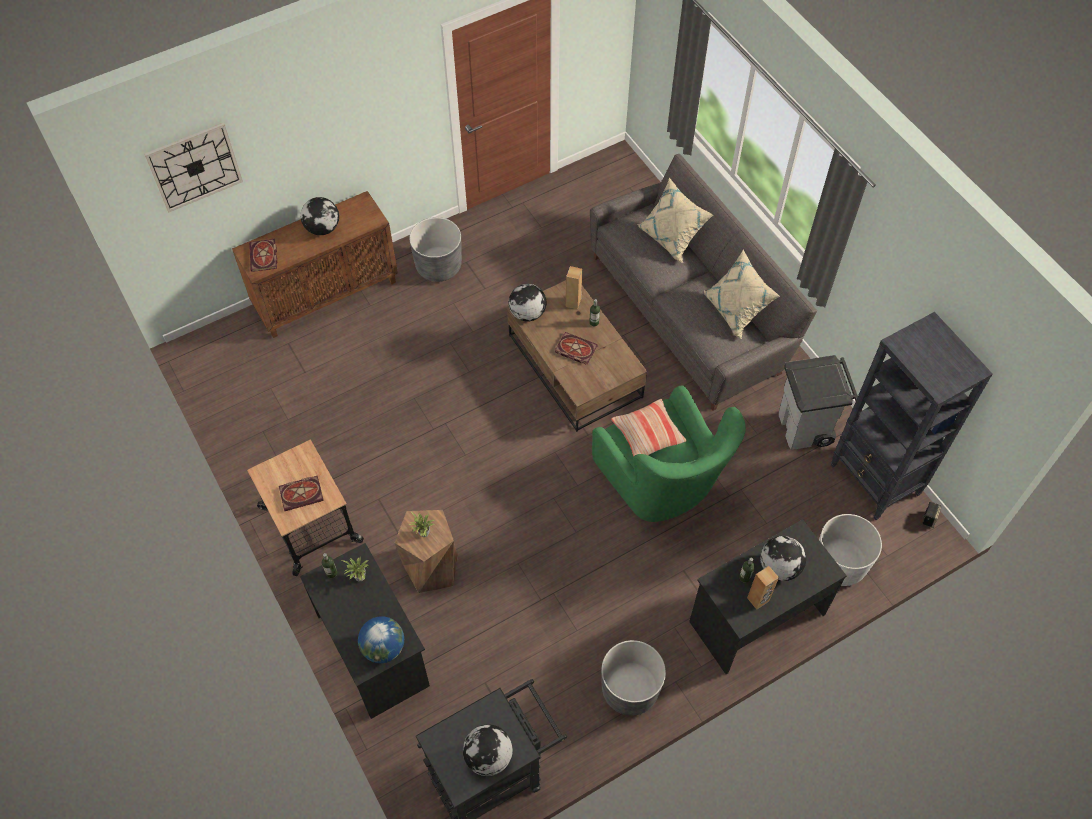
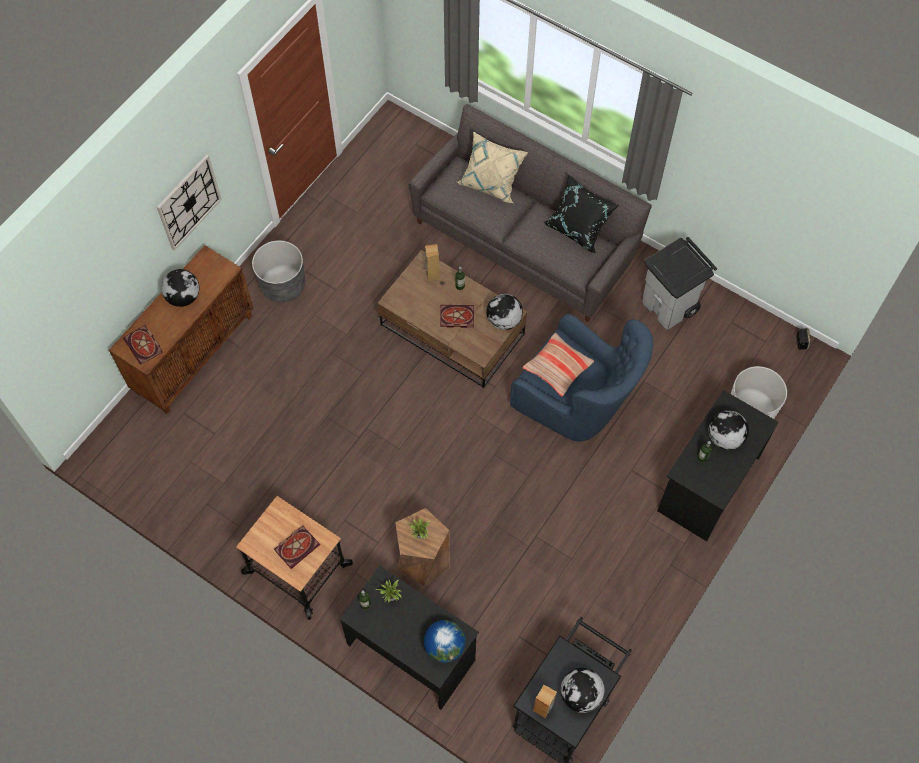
camera: 25 degrees left, 5 degrees up
(194, 167) = (69, 293): wall clock -> wall clock (188, 202)
(527, 313) = (397, 301): globe -> globe (503, 320)
(630, 689) = (638, 588): grey planter -> none
(661, 483) = (577, 403): green armchair -> blue armchair
(736, 310) = (578, 228): beige pillow -> black pillow
(758, 599) = (721, 471): brown speaker -> brown speaker (543, 708)
(875, 480) = (745, 328): black bookcase -> none

